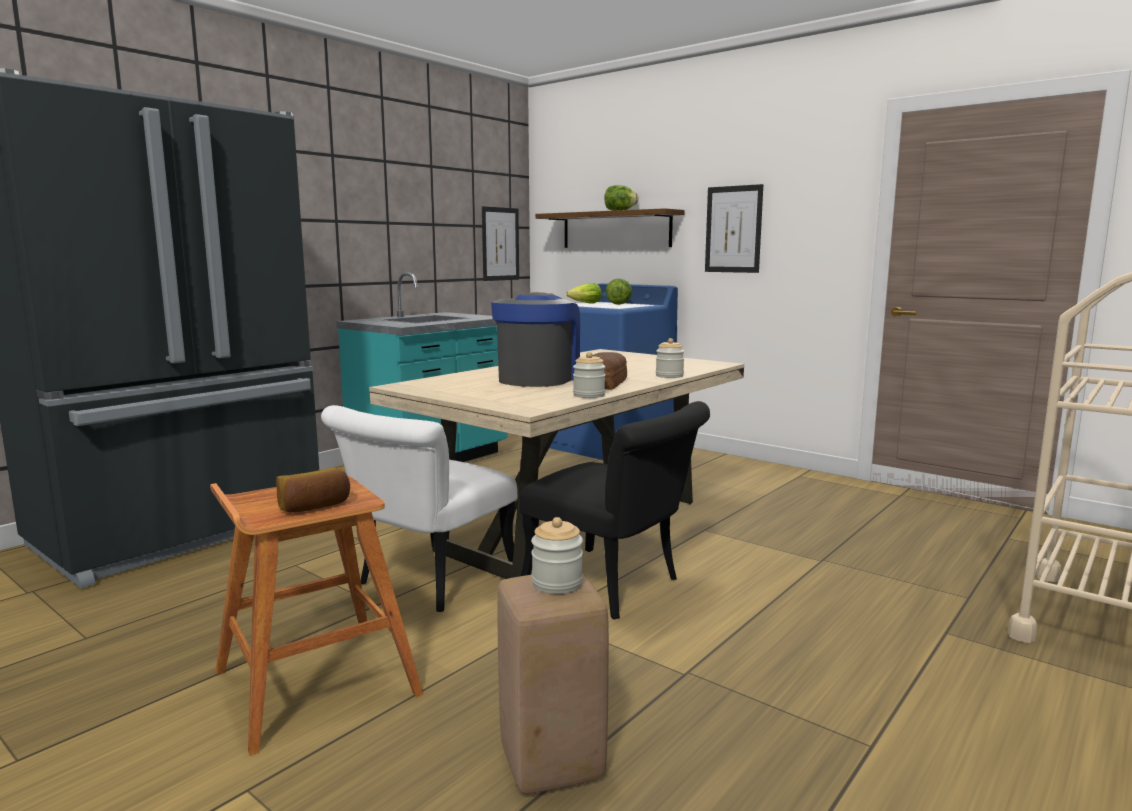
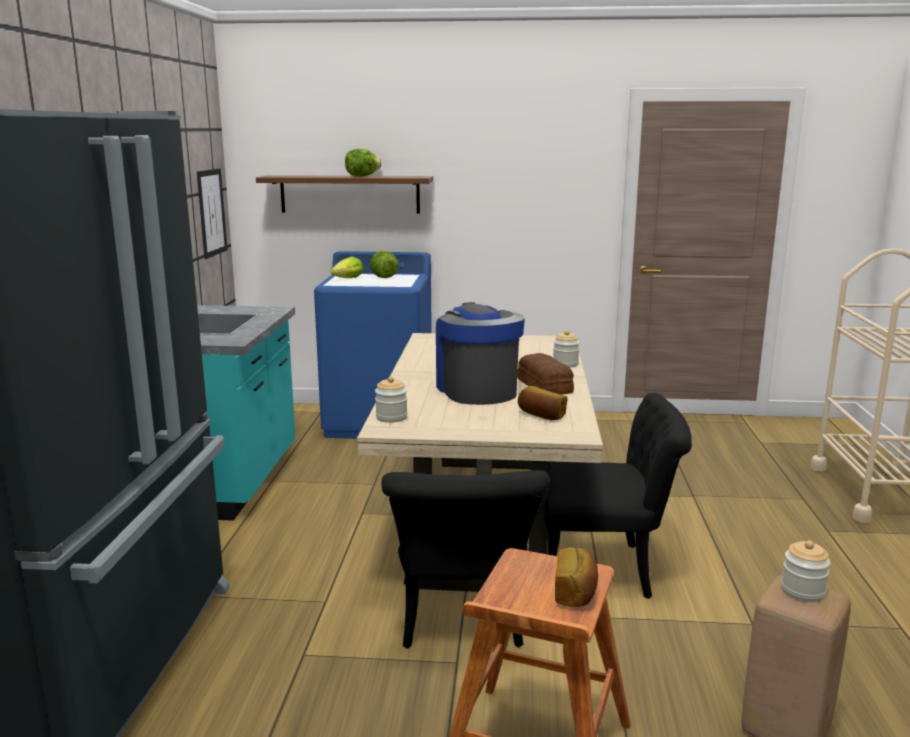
camera: 35 degrees left, 5 degrees up
(427, 583) = (462, 623): white chair -> black chair
(539, 396) = (541, 415): none -> bread
(589, 395) = (573, 405): jar -> jar (391, 417)
(733, 229) = (488, 197): picture -> none

